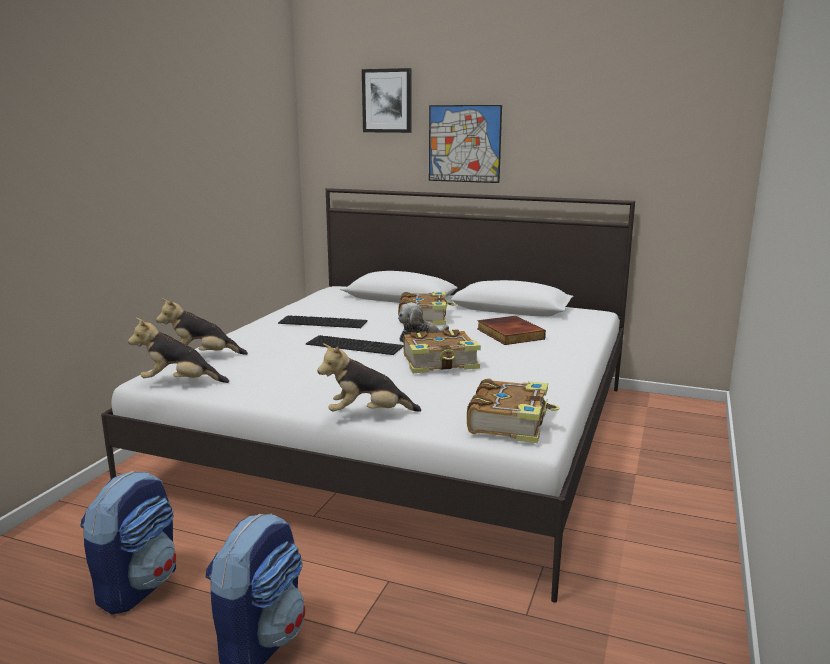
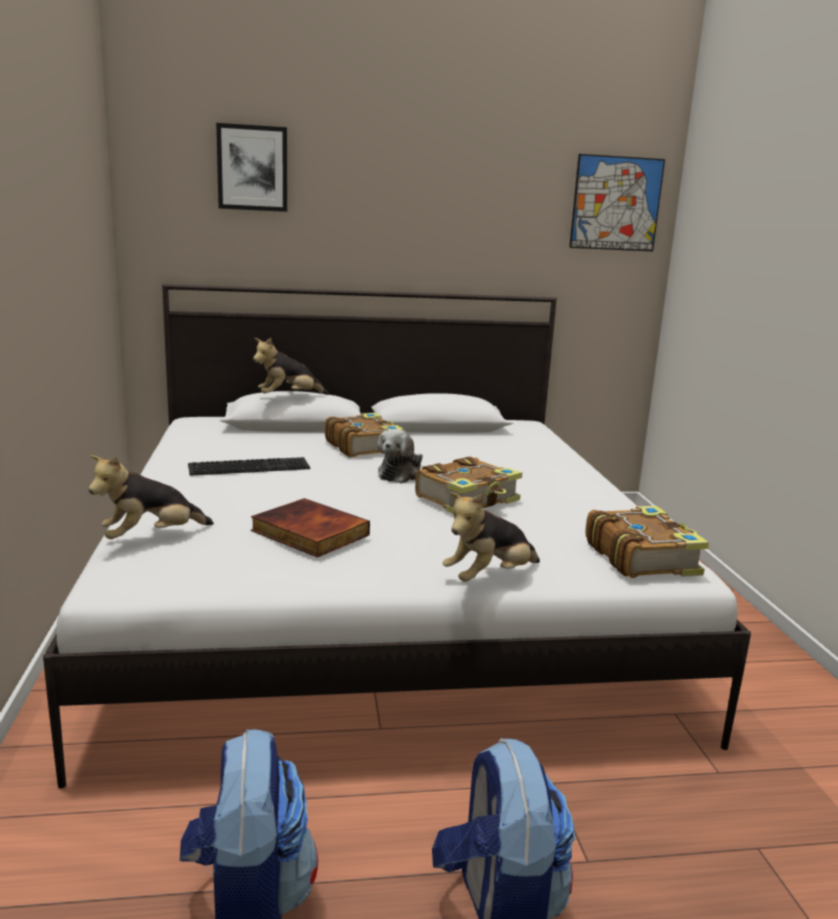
camera: 30 degrees left, 0 degrees up
(180, 383) = (174, 582): plush toy -> plush toy (288, 397)
(356, 345) = (339, 491): keyboard -> none
(464, 144) = (358, 228): picture -> picture (616, 203)
(508, 334) = (483, 456): book -> book (308, 533)

